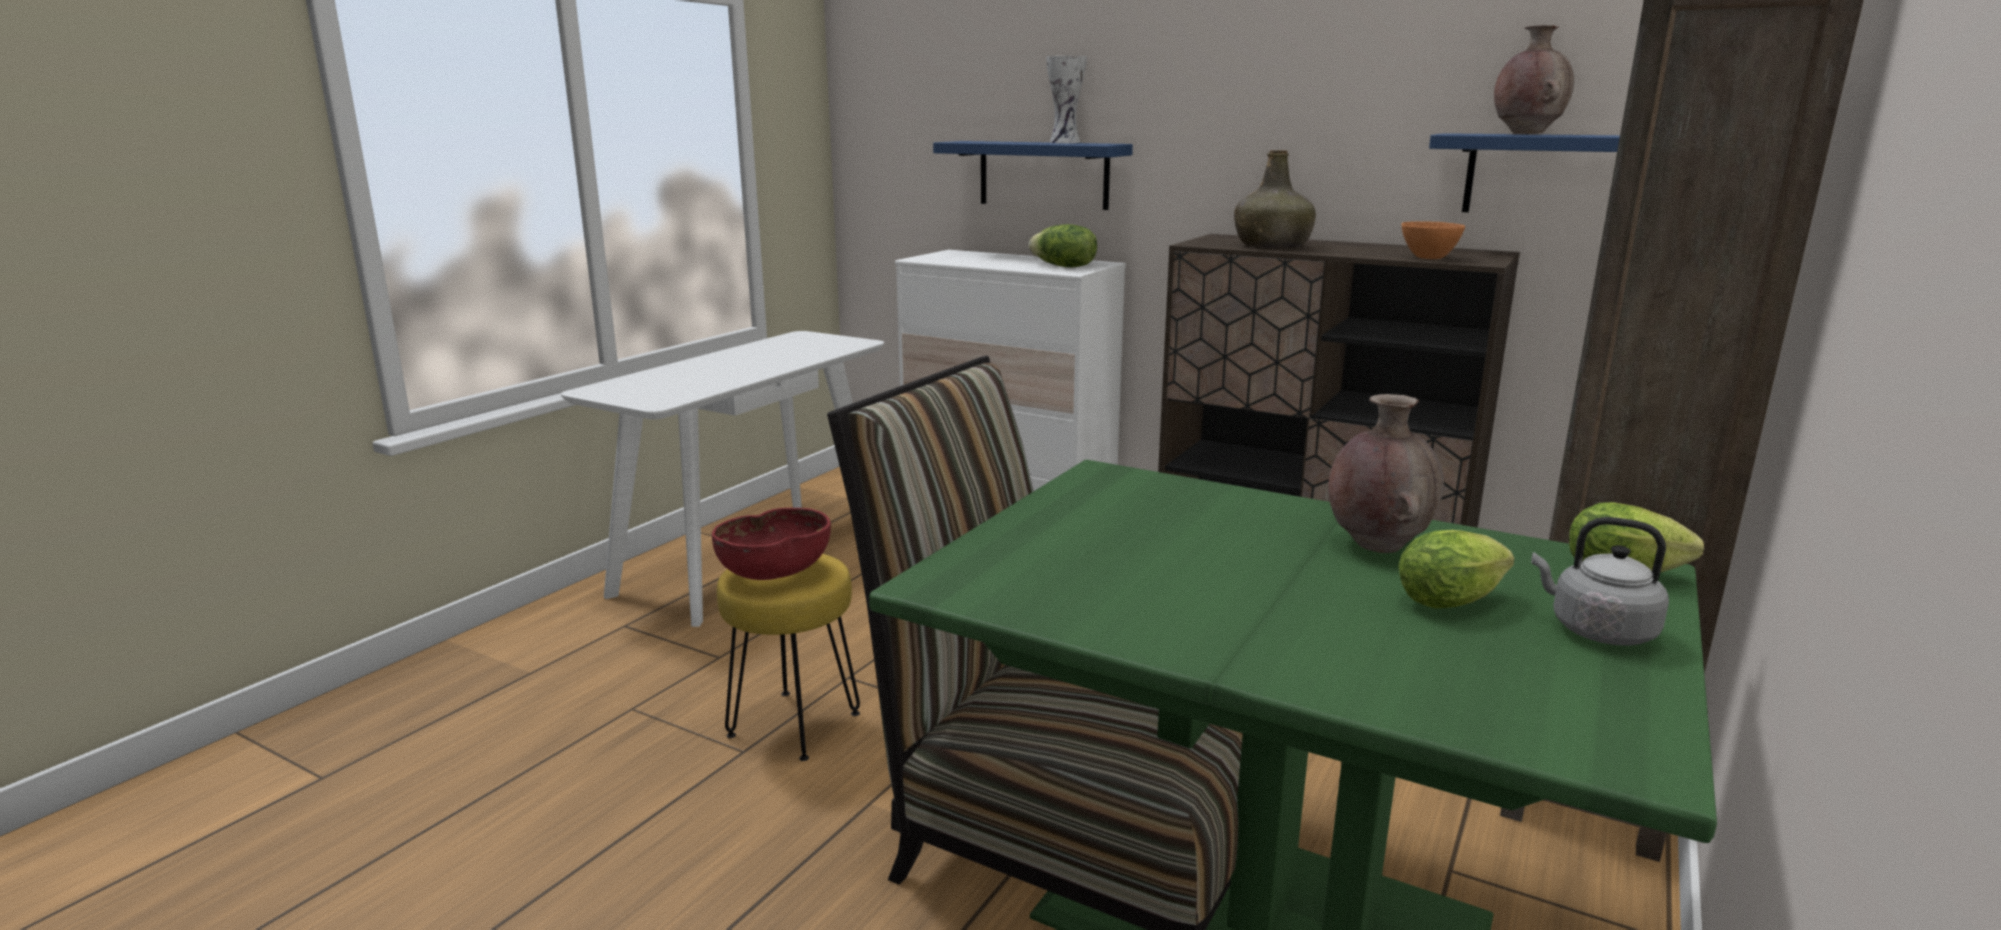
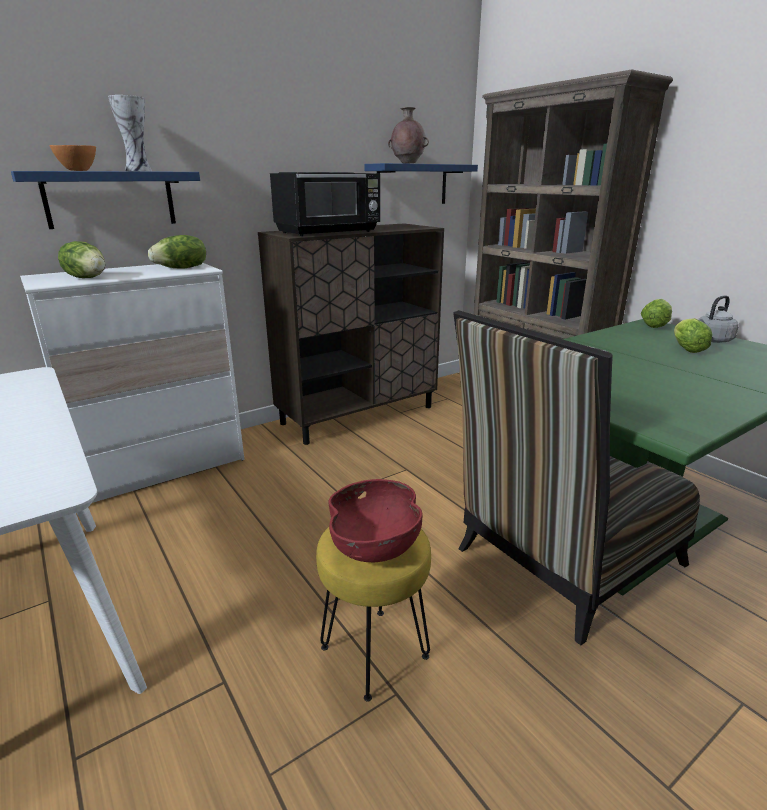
camera: 65 degrees left, 5 degrees up
(964, 260) = (87, 278): none -> lettuce
(1272, 246) = (329, 232): green bottle -> black microwave
(1376, 545) = (621, 345): brown vase -> none
(1428, 258) = (406, 228): orange bowl -> orange bowl (78, 170)

